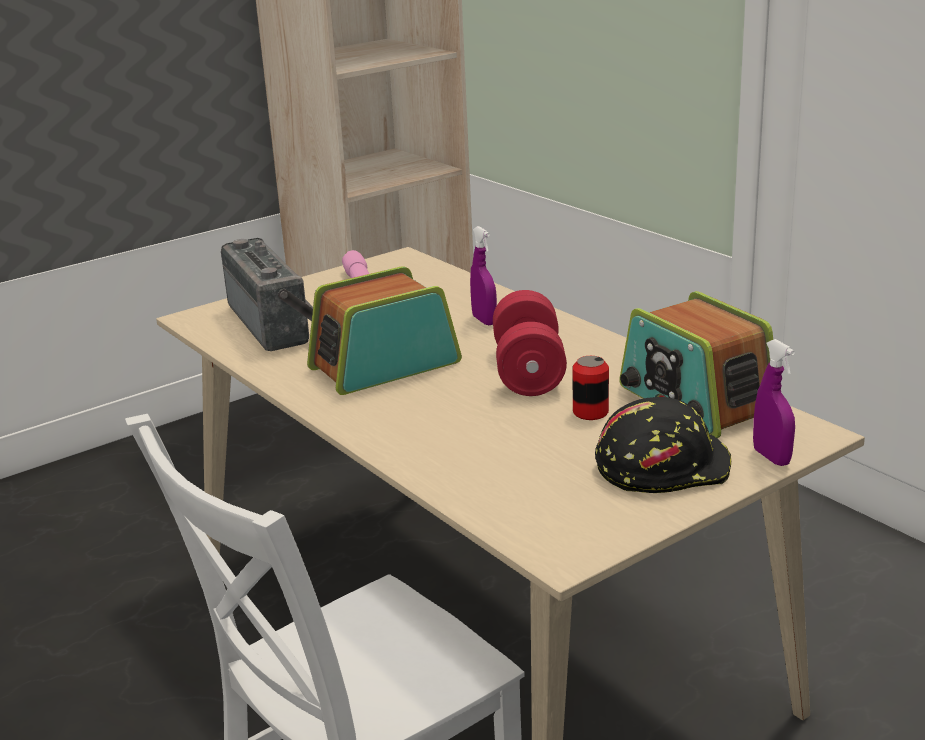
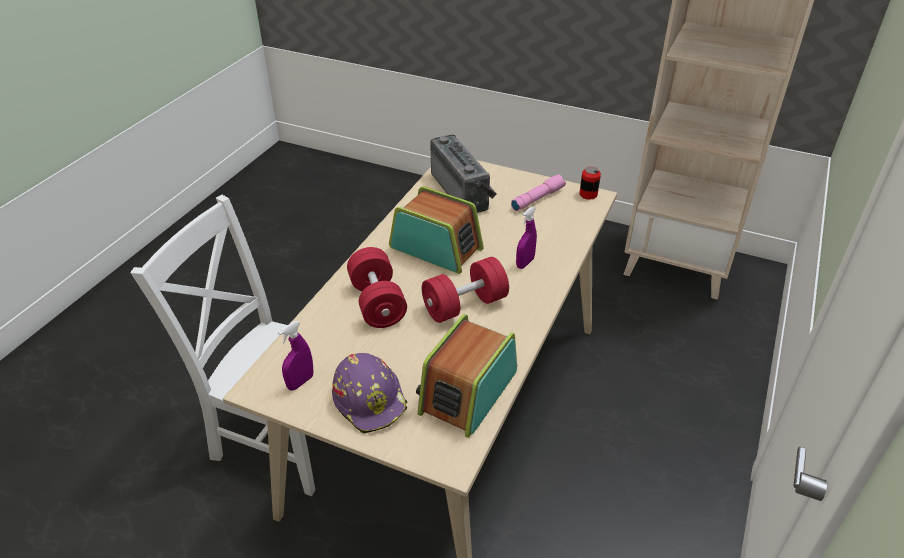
camera: 60 degrees right, 15 degrees up
(275, 323) = (463, 191): radio -> radio turned 60 degrees counterclockwise
(459, 427) = (377, 303): none -> red dumbbell
(590, 412) = (424, 348): can -> can (588, 194)
(662, 467) = (370, 400): black hard hat -> purple hard hat
(771, 457) = (408, 448): purple spray bottle -> purple spray bottle (300, 382)

